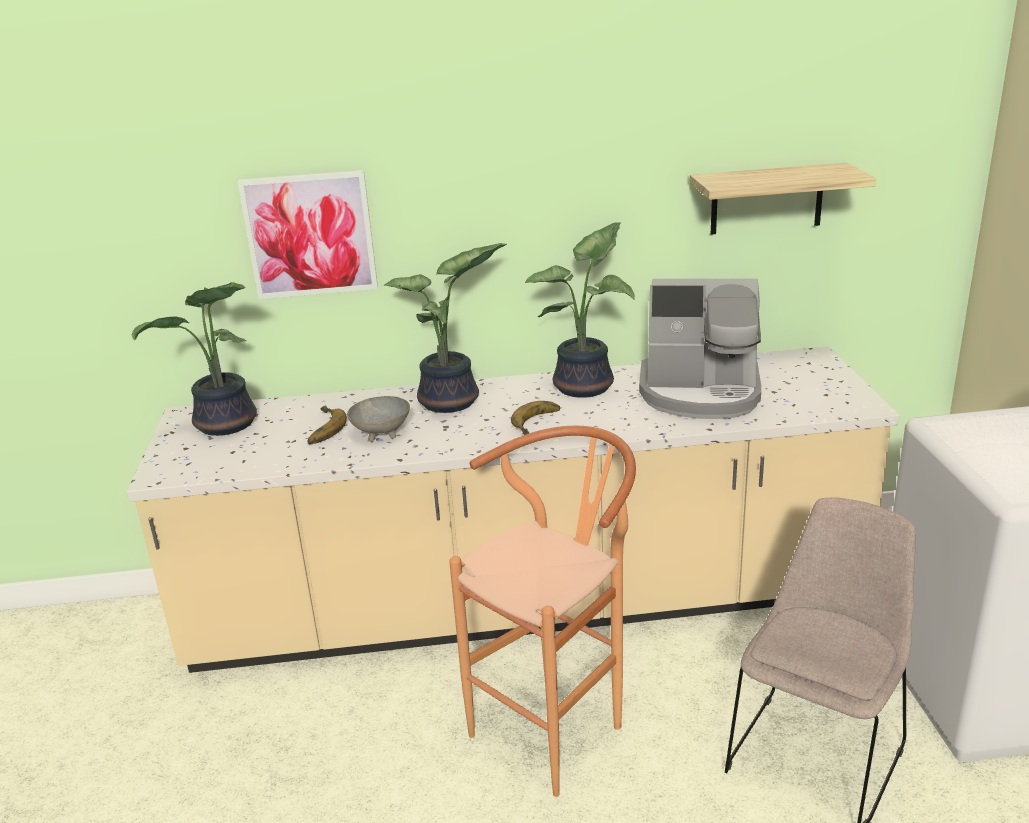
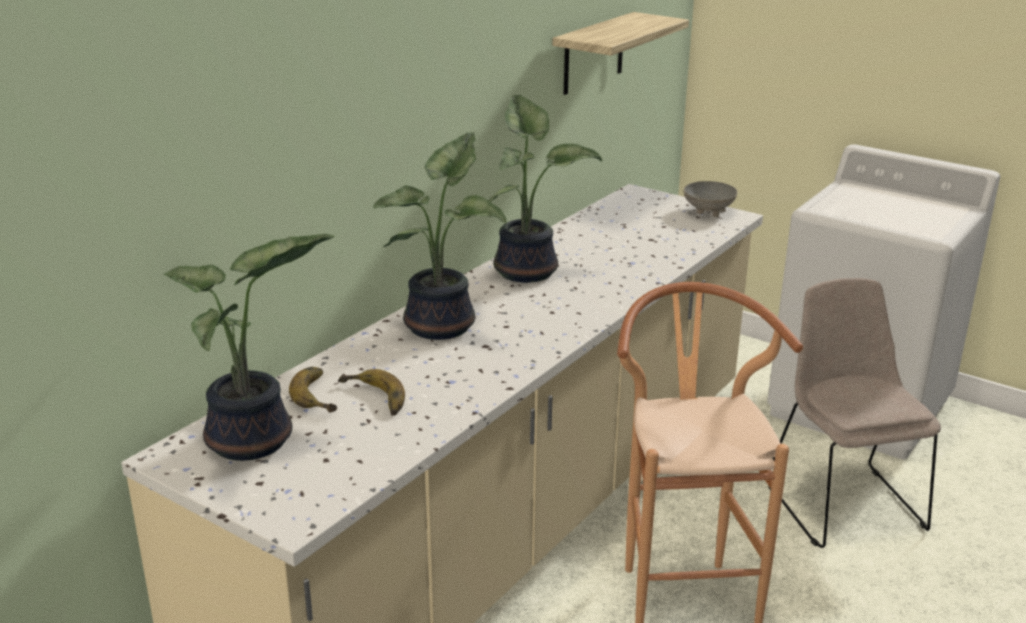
camera: 50 degrees left, 0 degrees up
(310, 235) = (272, 167): picture -> none
(382, 432) = (439, 375): grey bowl -> grey bowl (708, 211)
(540, 422) = (555, 311): banana -> banana (321, 394)
(700, 393) = (620, 245): coffee machine -> none

